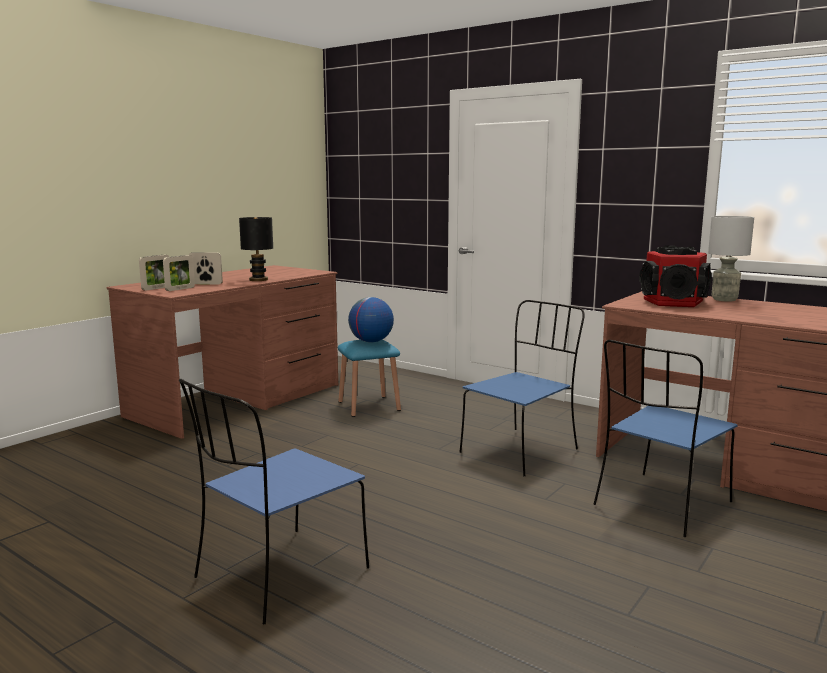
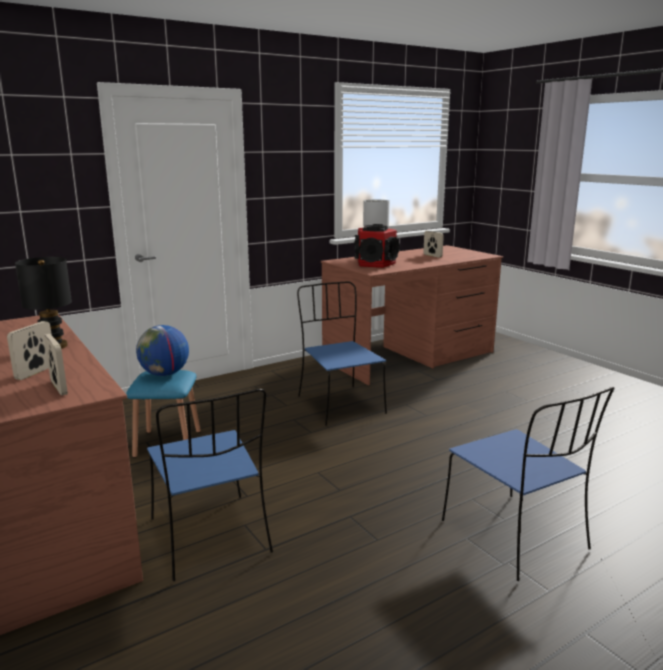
camera: 70 degrees left, 5 degrees up
(156, 288) = (23, 402): picture frame -> picture frame (432, 256)
(661, 505) = (449, 388): blue chair -> blue chair (211, 537)

